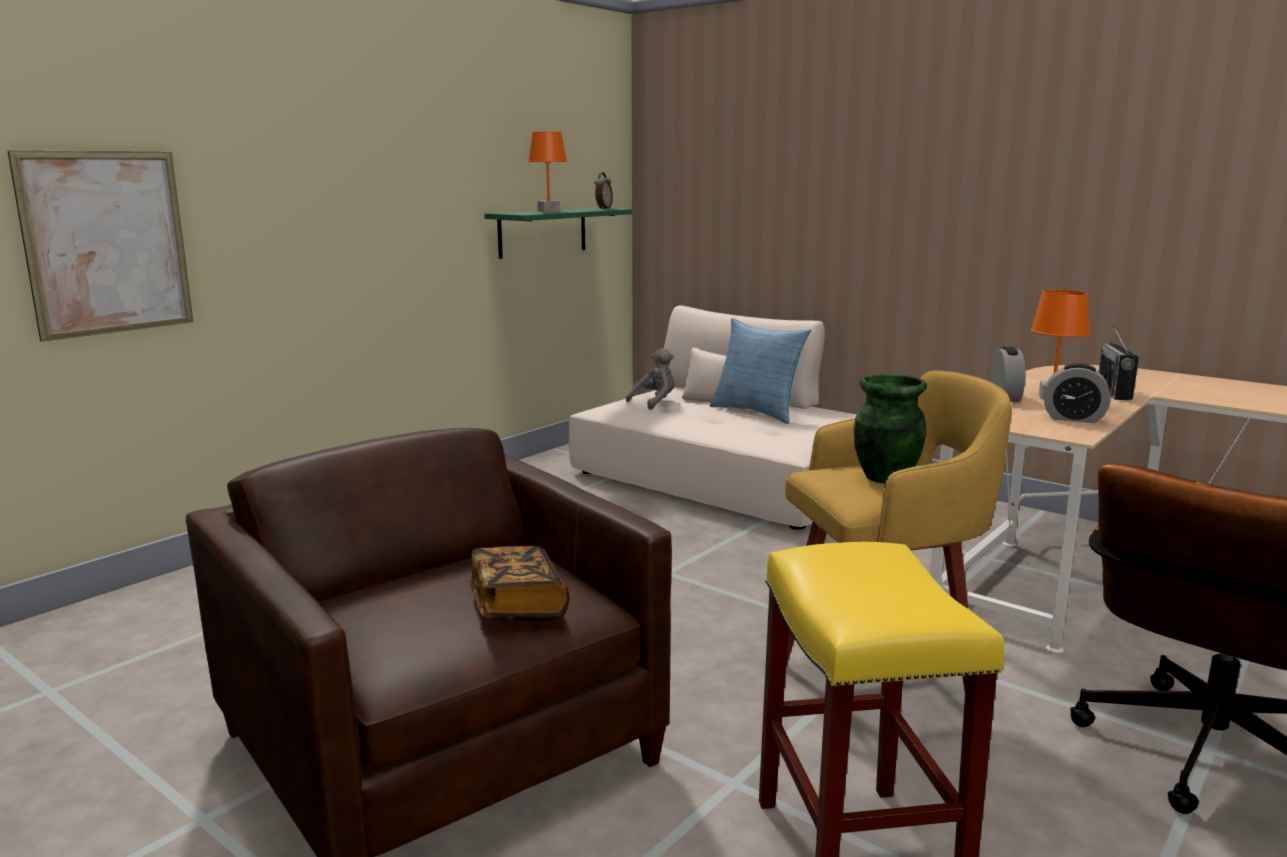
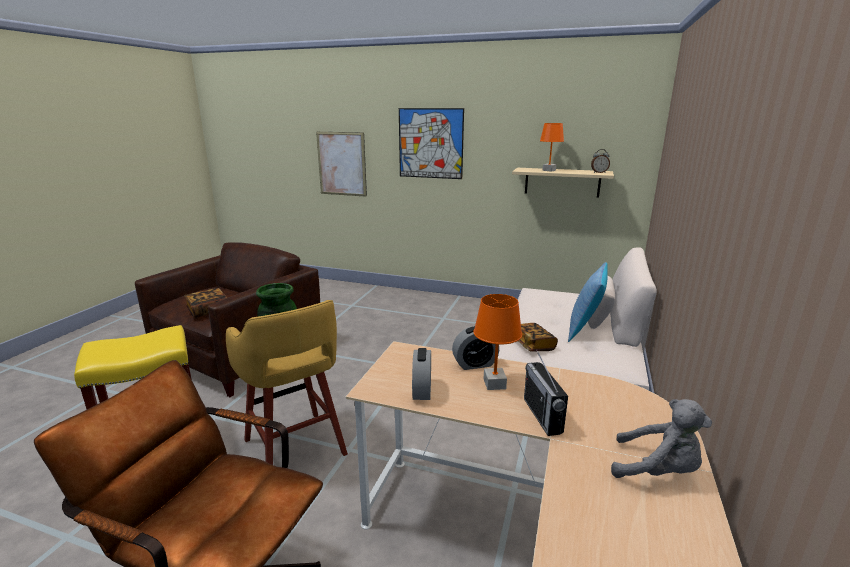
camera: 70 degrees right, 5 degrees up
(336, 175) = (430, 143): none -> picture
(542, 232) = (562, 182): green shelf -> beige shelf
(655, 402) = (566, 300): grey plush toy -> grey plush toy (657, 470)
(789, 437) = (533, 345): none -> book
(1114, 392) = (542, 415): radio -> radio turned 90 degrees counterclockwise

